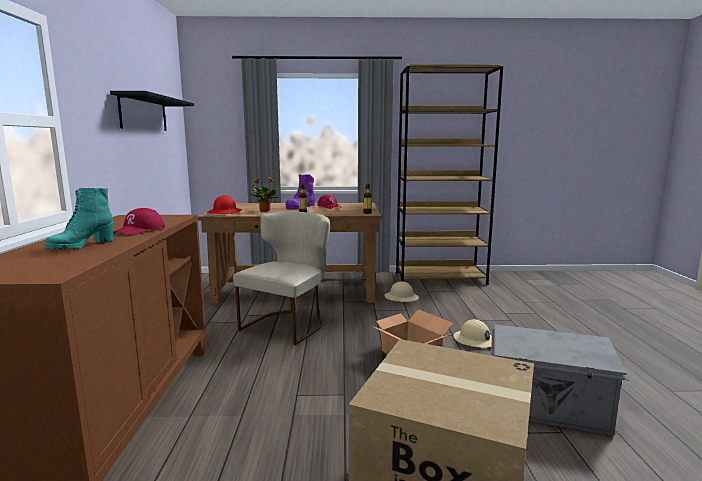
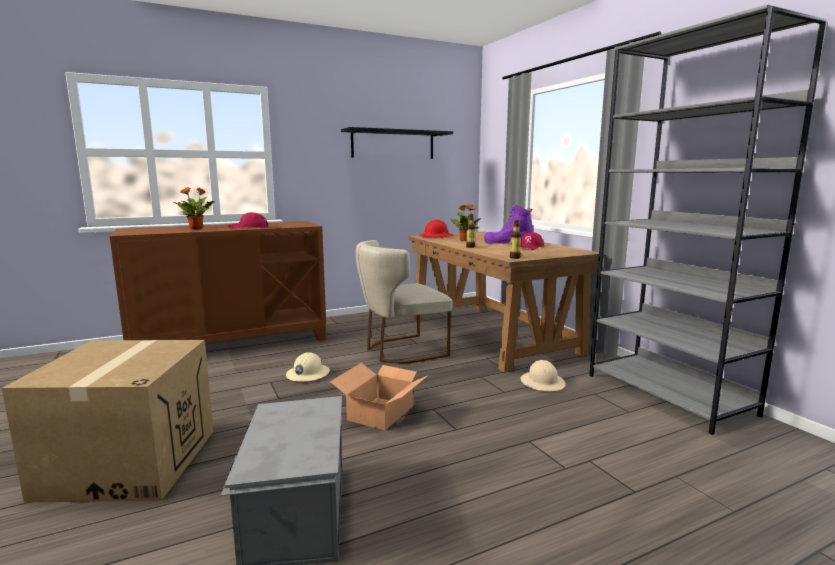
camera: 65 degrees right, 0 degrees up
(81, 246) = (196, 228): turquoise boot -> potted plant
(289, 324) = (400, 351): beige chair -> beige chair turned 150 degrees clockwise
(440, 278) = (669, 394): brown bookcase -> grey bookcase
(474, 340) = (453, 445): beige hard hat -> beige hard hat (307, 374)

